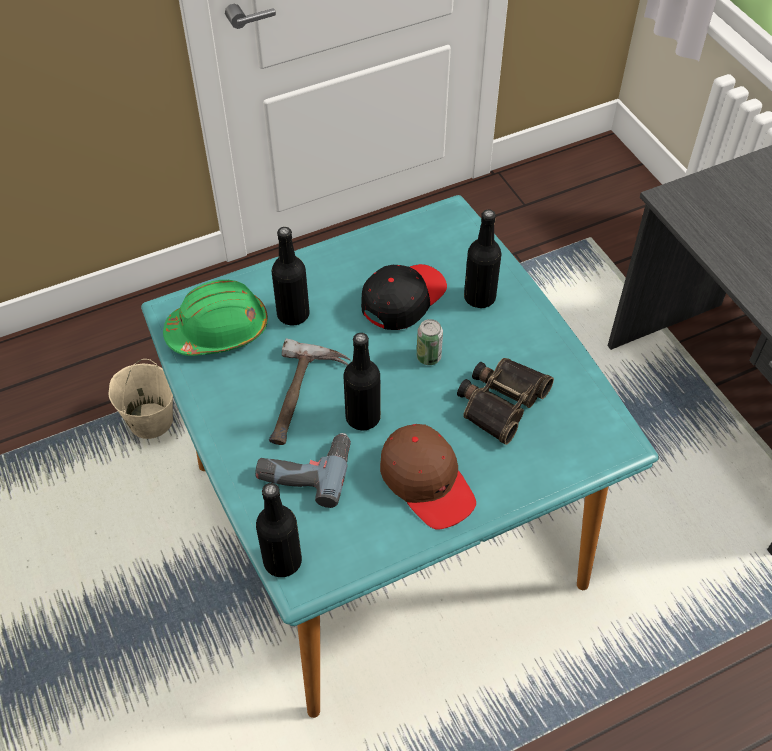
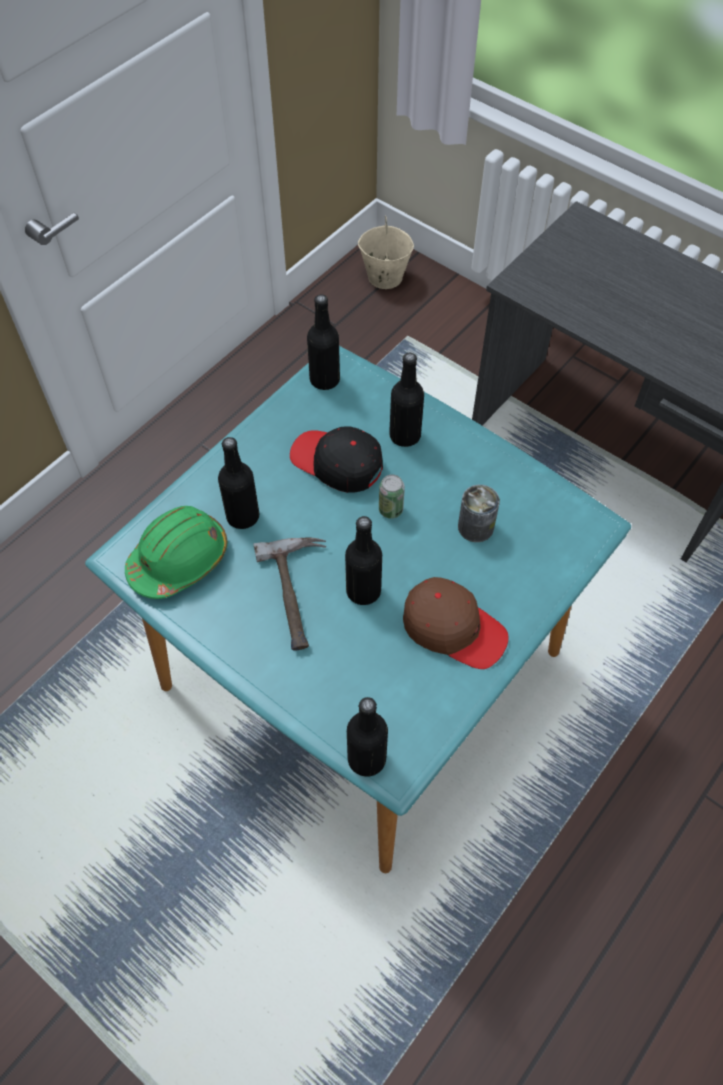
camera: 25 degrees left, 5 degrees up
(150, 421) = (89, 663): beige bucket -> beige bucket (384, 277)
(305, 468) = (337, 661): power drill -> none
(403, 299) = (337, 463): black cap -> black cap turned 75 degrees counterclockwise
(433, 224) = (324, 380): none -> black bottle
(500, 401) = (475, 527): binoculars -> can

